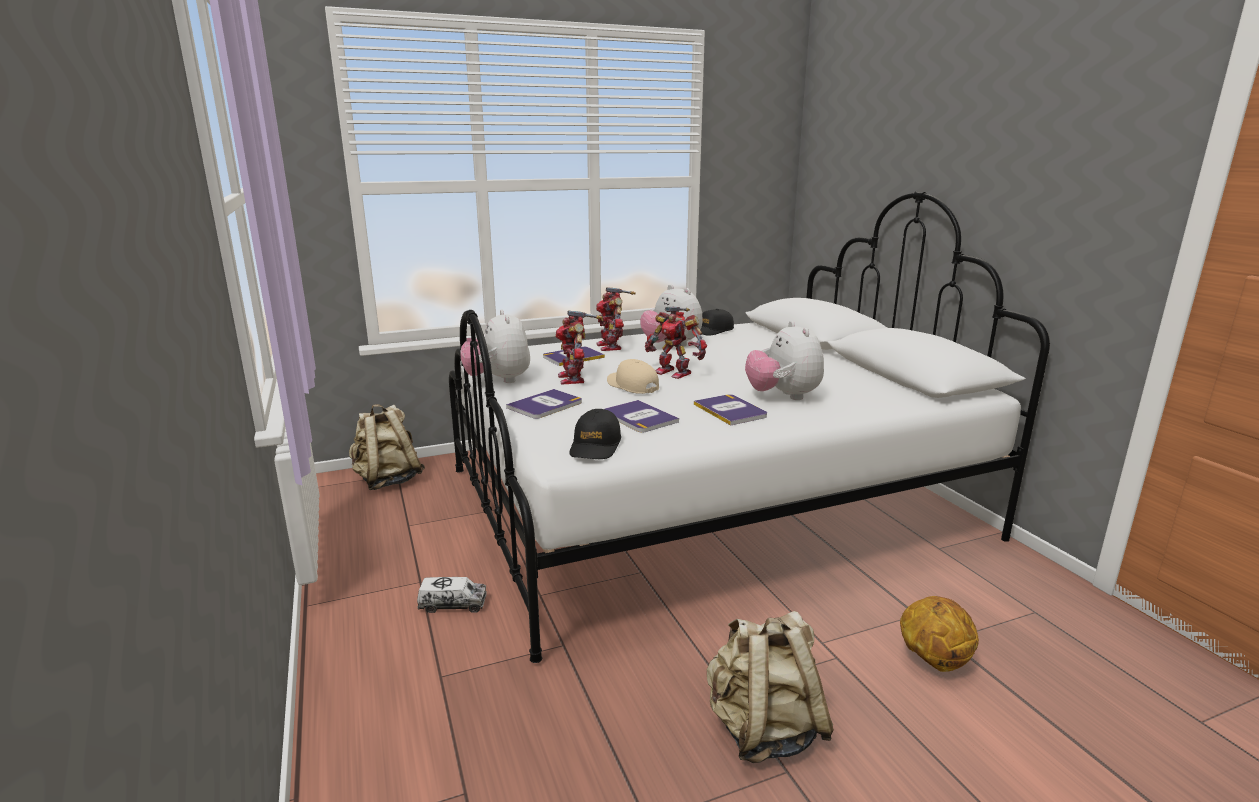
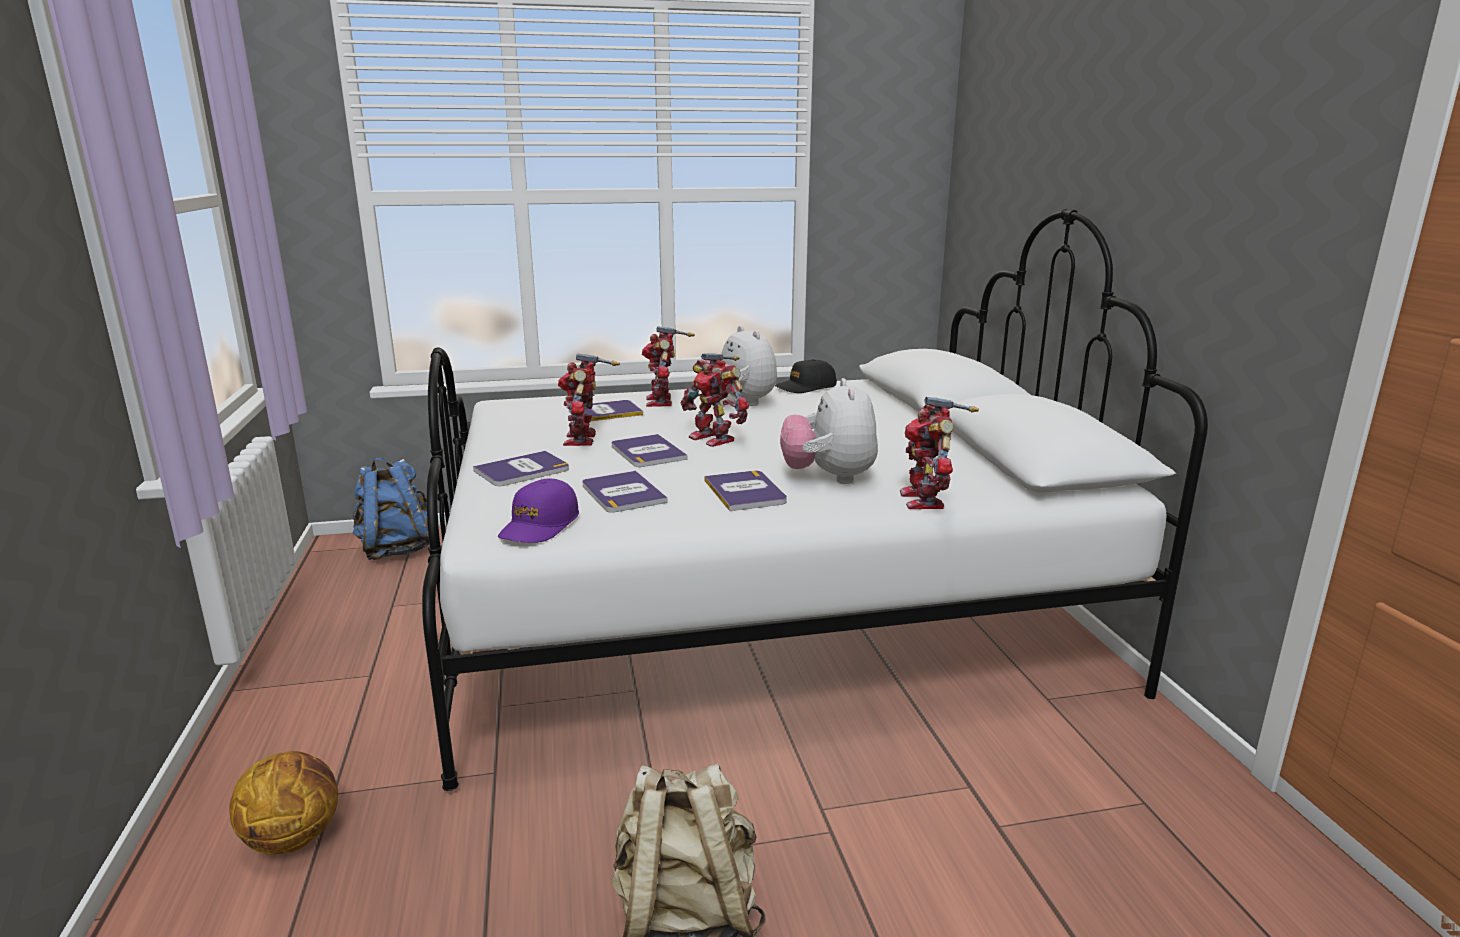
camera: 10 degrees right, 0 degrees up
(388, 480) = (397, 550): beige backpack -> blue backpack
(453, 604) = (393, 707): toy truck -> none
(498, 380) = (493, 436): plush toy -> none
(595, 446) = (540, 526): black cap -> purple cap
(632, 385) = (647, 452): beige cap -> book
(864, 408) = (925, 500): none -> toy robot
(932, 660) = (961, 852): basketball -> basketball (294, 837)

